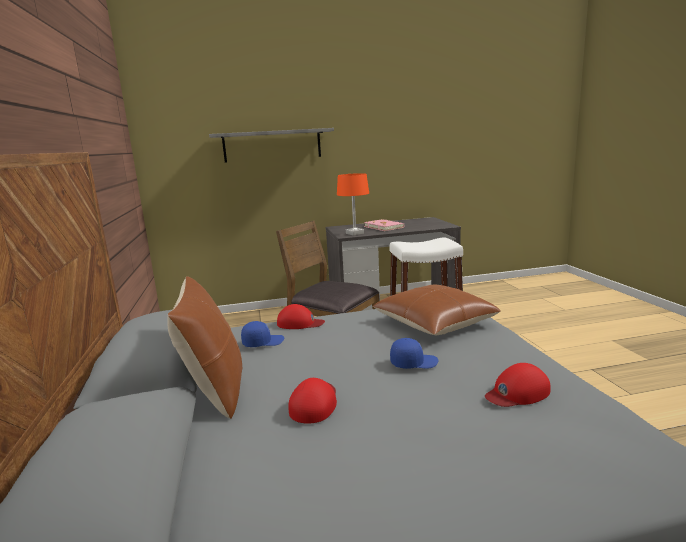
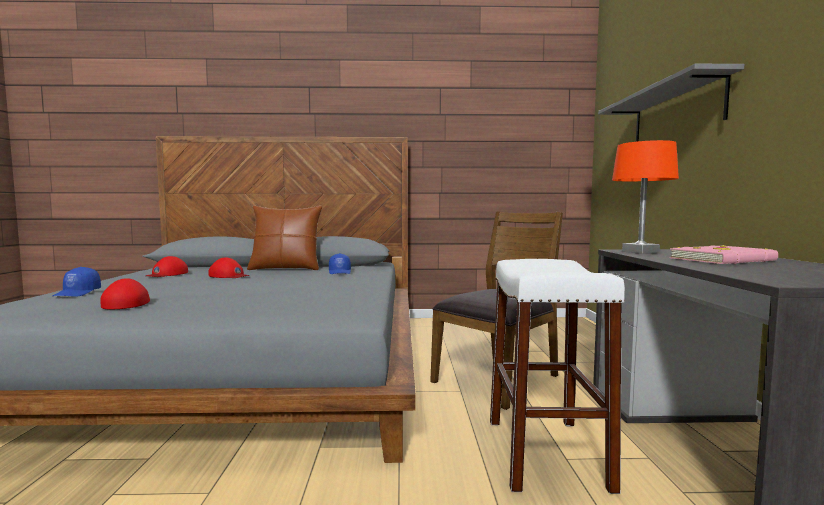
camera: 100 degrees right, 10 degrees down
(300, 323) = (369, 278): red cap -> red cap (167, 274)
(413, 362) = (234, 291): blue cap -> blue cap (78, 293)
(434, 323) = (300, 302): brown pillow -> none

